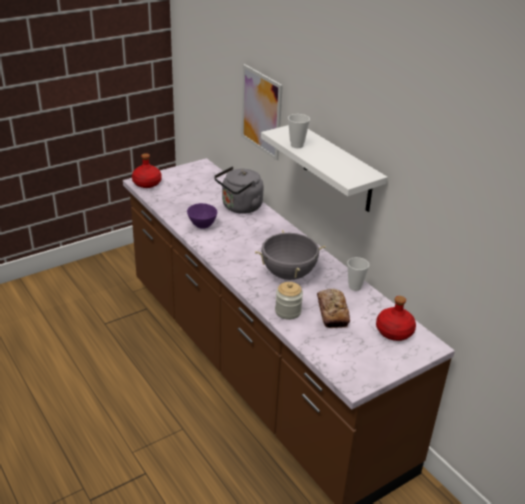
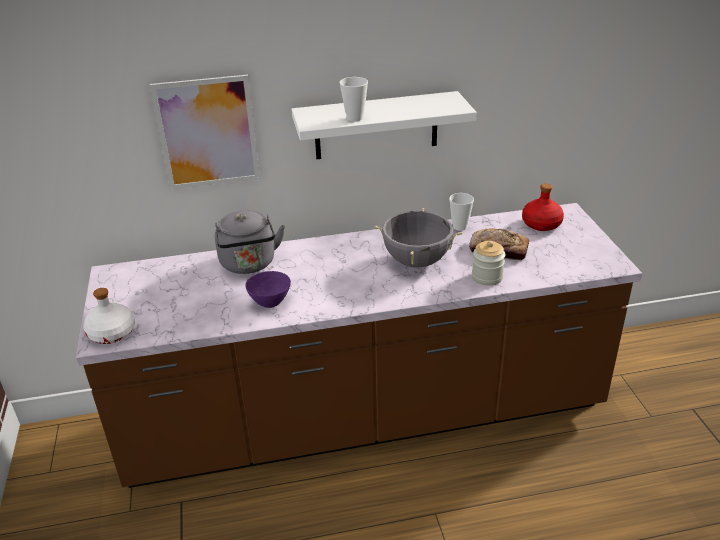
camera: 65 degrees left, 0 degrees up
(146, 183) = (112, 333): red bottle -> white bottle

